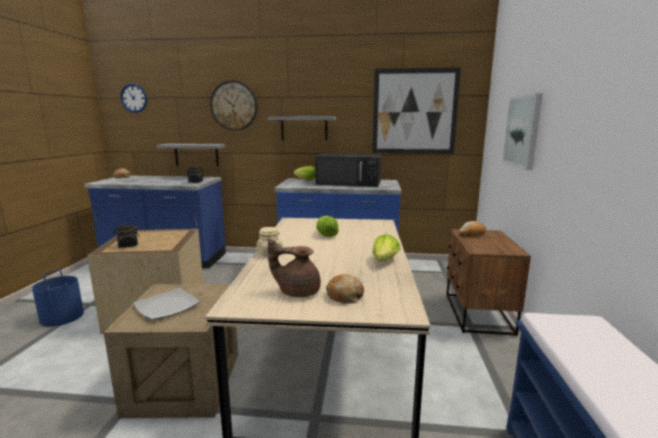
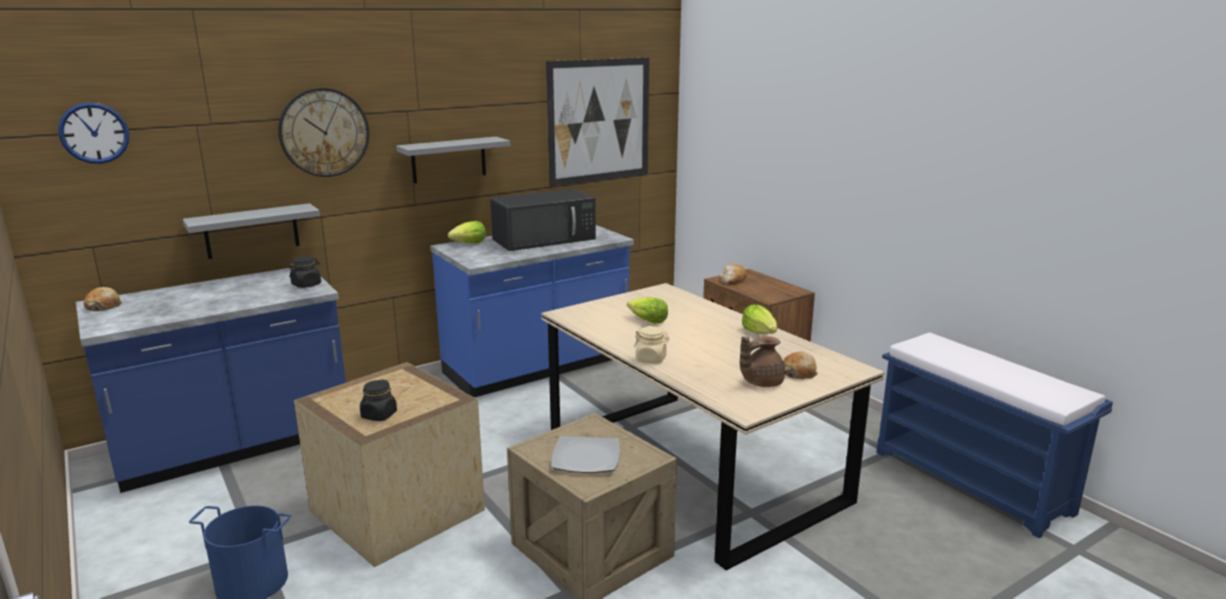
camera: 40 degrees left, 5 degrees up
(523, 131) = (771, 155): picture -> none

